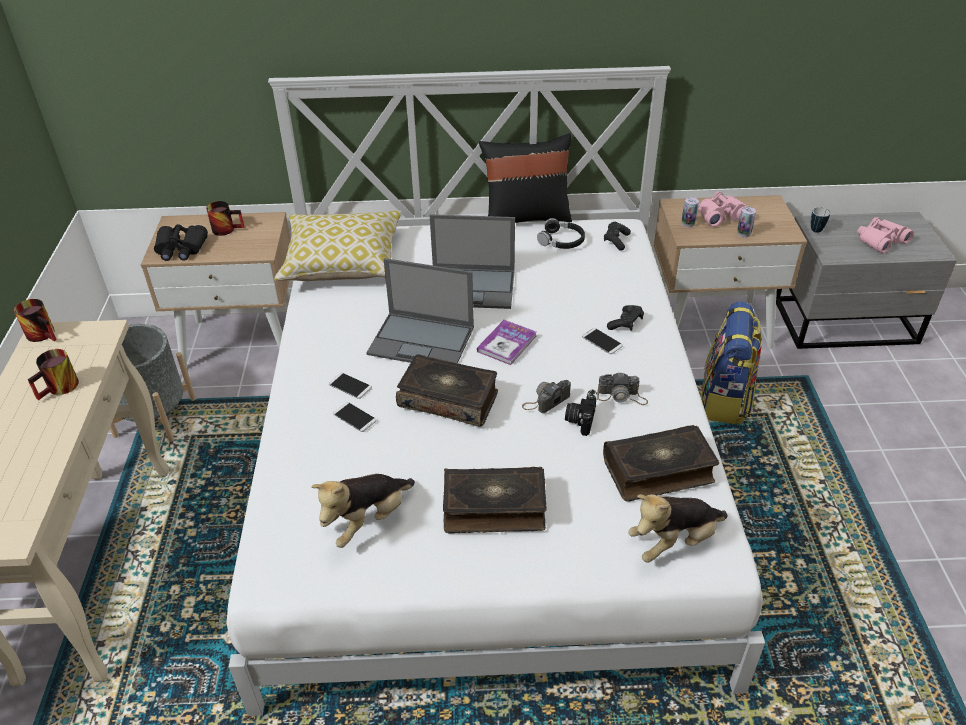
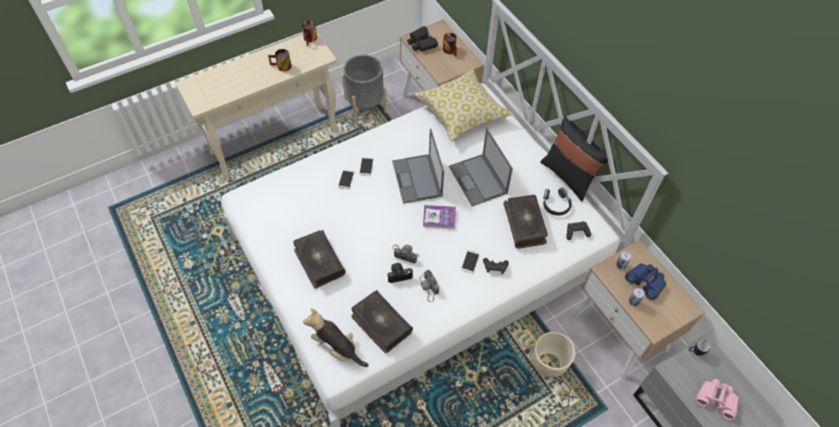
camera: 60 degrees right, 15 degrees up
(367, 521) = (286, 217): plush toy -> none
(448, 399) = (379, 211): book -> book (525, 225)
(721, 216) = (645, 282): pink binoculars -> blue binoculars
(725, 401) = (548, 364): backpack -> beige planter

